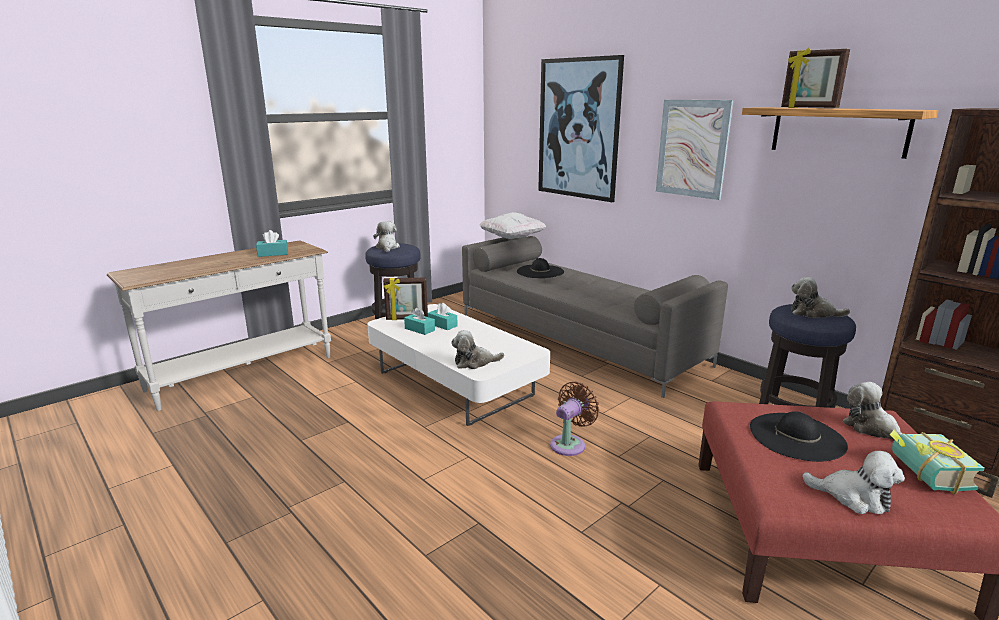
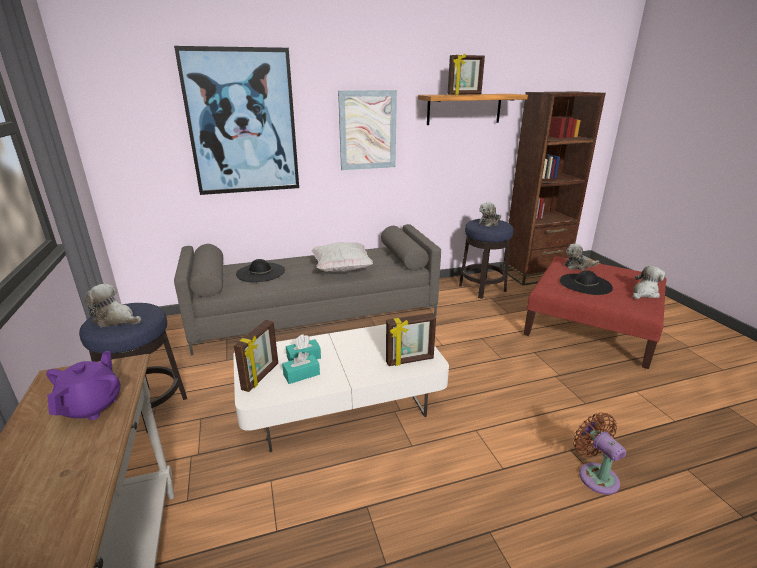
camera: 65 degrees left, 5 degrees up
(273, 254) = (92, 406): turquoise tissue box -> purple teapot
(474, 362) = (410, 361): plush toy -> picture frame
(512, 238) = (197, 253): white pillow -> white pillow (342, 269)
(570, 444) = (478, 372): brown fan -> brown fan (595, 475)
(923, 475) = (622, 273): book -> none

